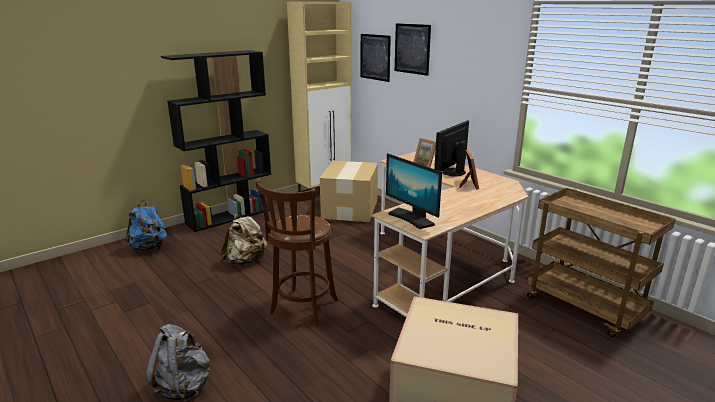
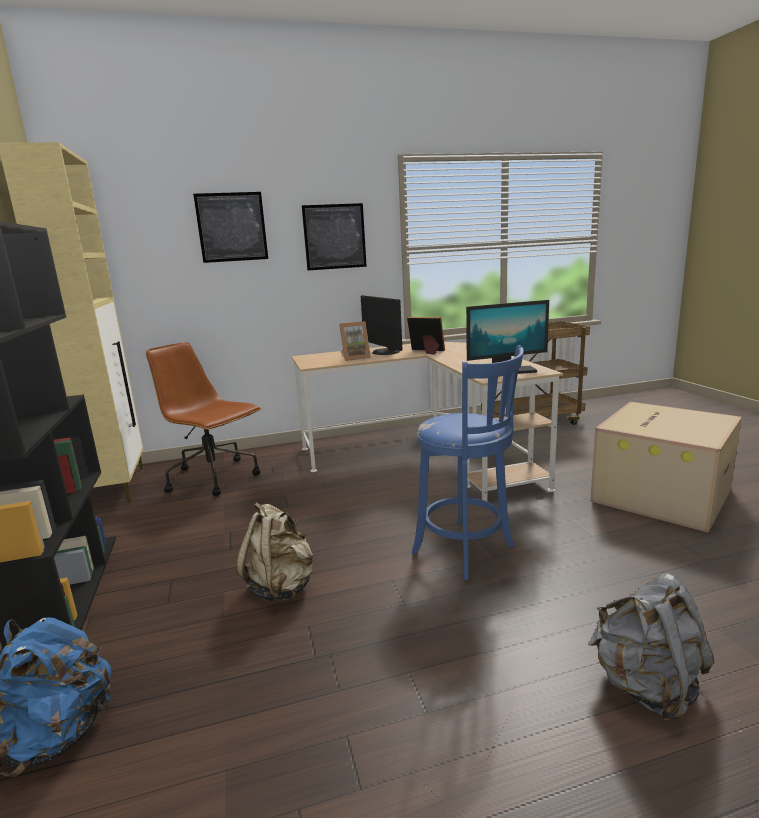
camera: 65 degrees left, 5 degrees down
(302, 309) = (467, 551): brown stool -> blue stool
(350, 209) = (215, 478): cardboard box -> brown office chair
(375, 57) = (154, 249): picture -> picture (334, 237)

